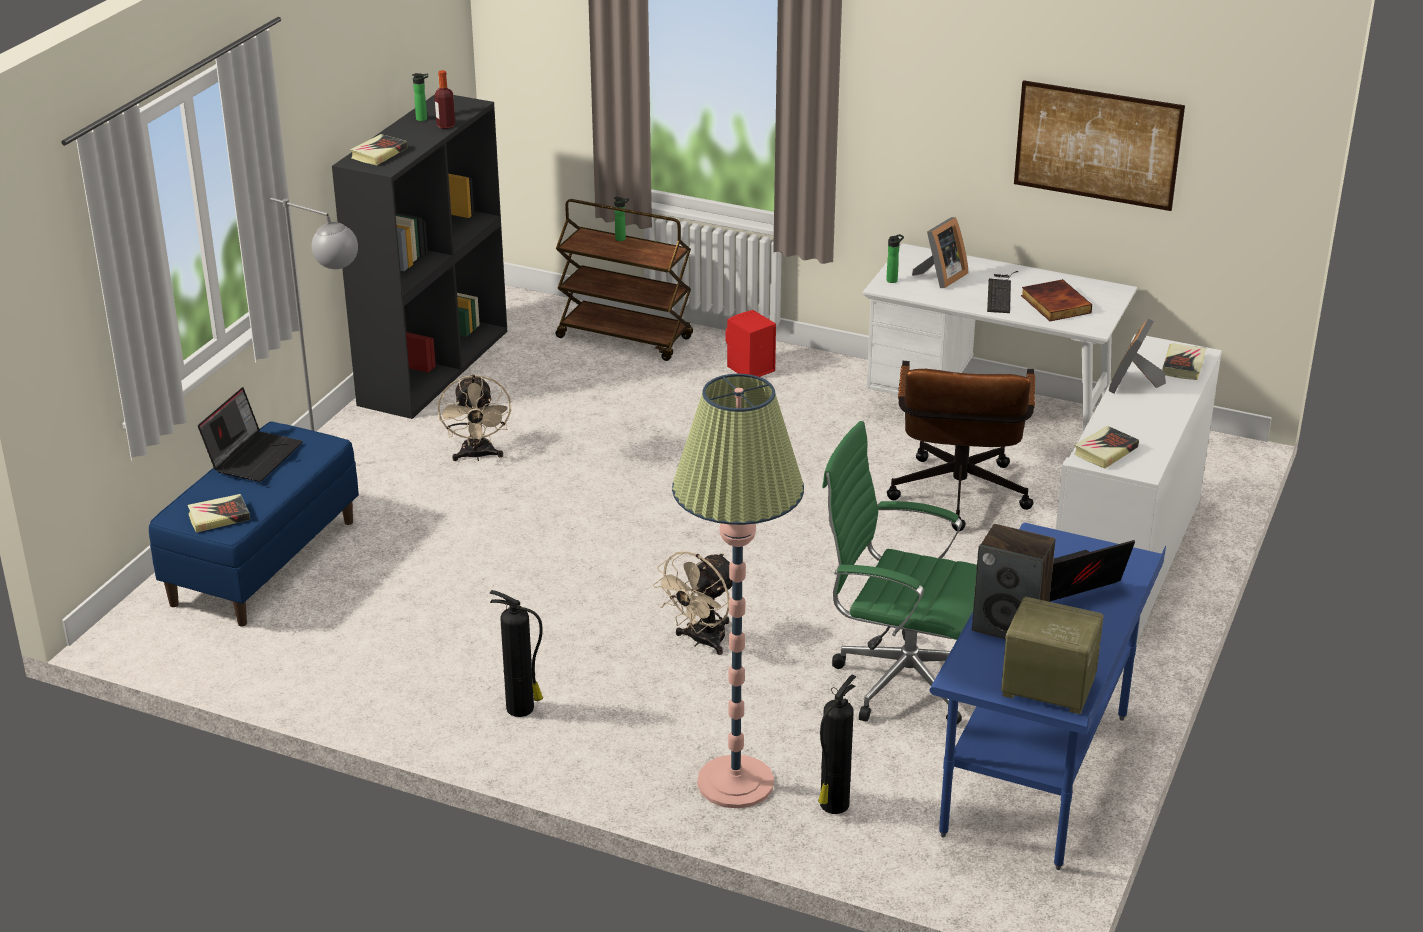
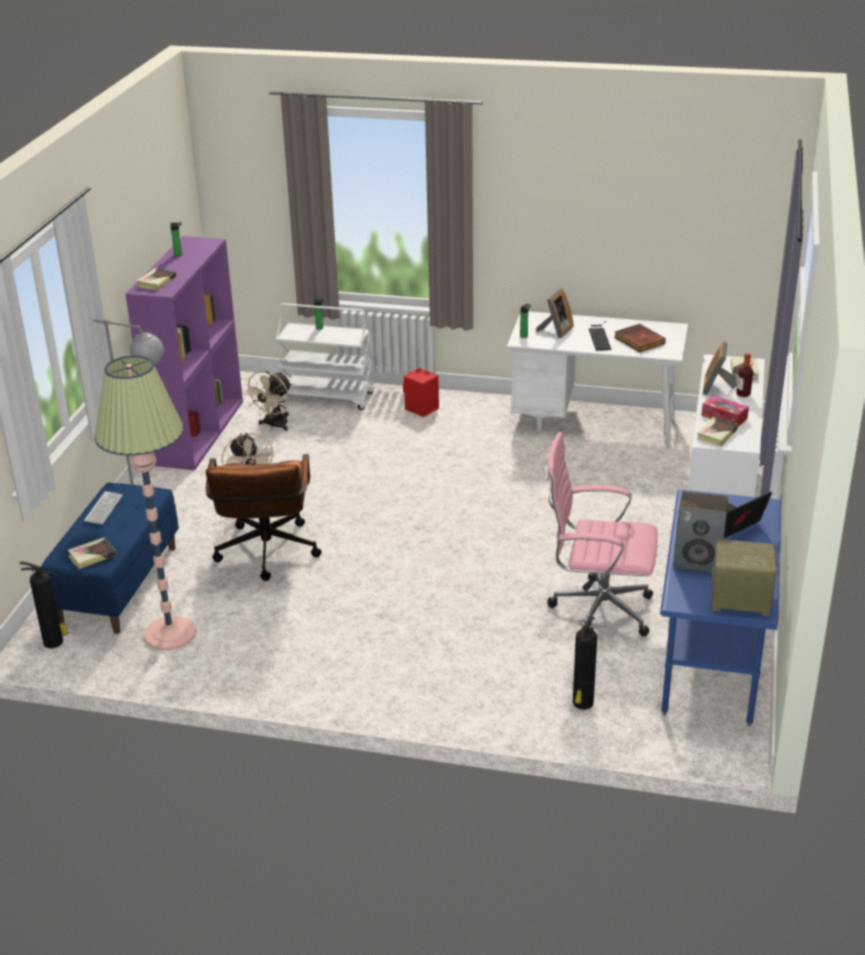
camera: 10 degrees left, 0 degrees up
(254, 456) = (103, 509): laptop -> keyboard
(433, 366) = (198, 432): black bookcase -> purple bookcase
(446, 126) = (197, 258): bottle -> bottle (743, 394)
(522, 709) = (341, 666): fire extinguisher -> fire extinguisher (54, 642)
(625, 338) = (328, 397): brown cart -> white cart
(701, 641) = (452, 601): beige fan -> beige fan (274, 425)
(735, 782) = (509, 697): floor lamp -> floor lamp (170, 634)
(899, 681) = (597, 610): green office chair -> pink office chair
(958, 500) = (593, 482): brown office chair -> brown office chair (266, 556)
(1097, 145) = (656, 229): picture -> none
(1127, 427) = (724, 417): none -> tissue box

